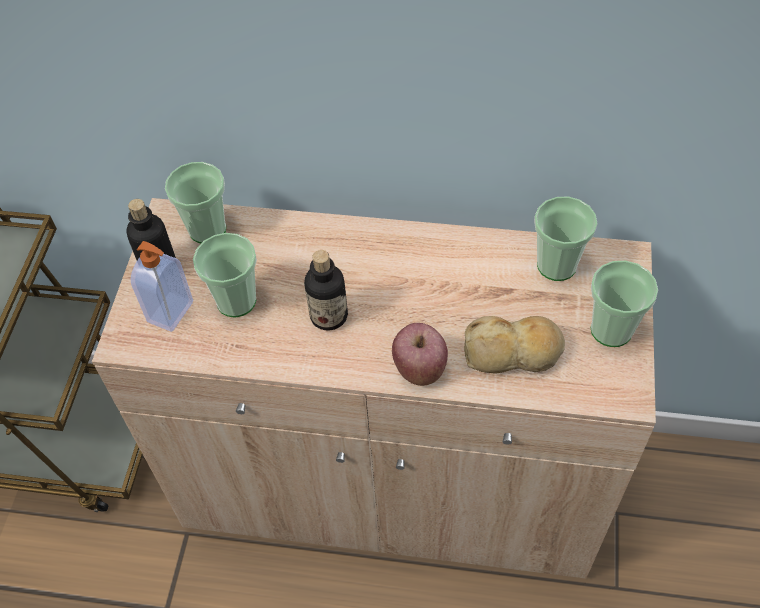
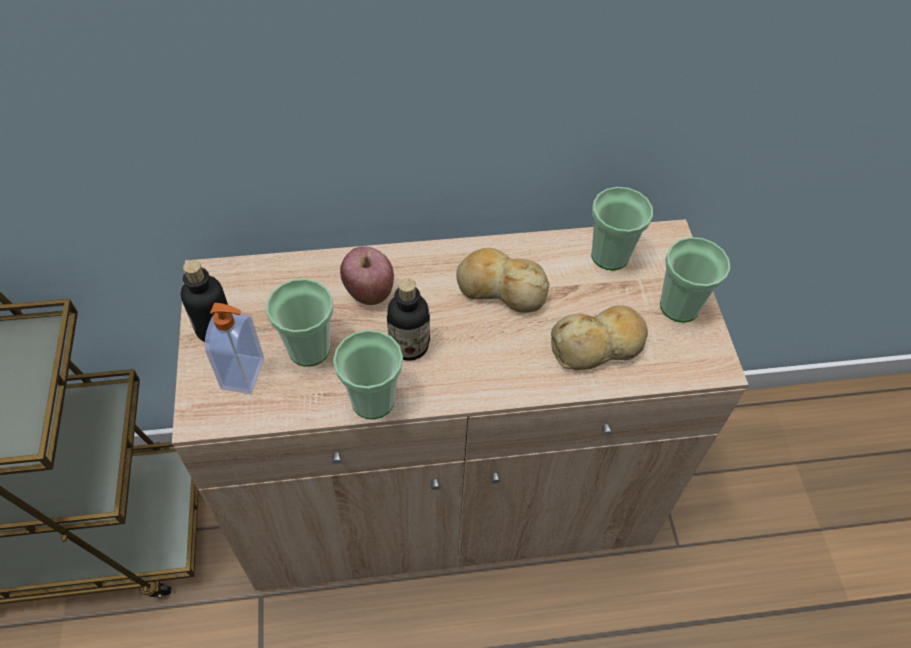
camera: 20 degrees left, 0 degrees up
(207, 229) = (255, 282): cup -> cup (373, 400)
(420, 368) = (516, 379): apple -> apple (369, 291)
(435, 278) = (501, 288): none -> bread

